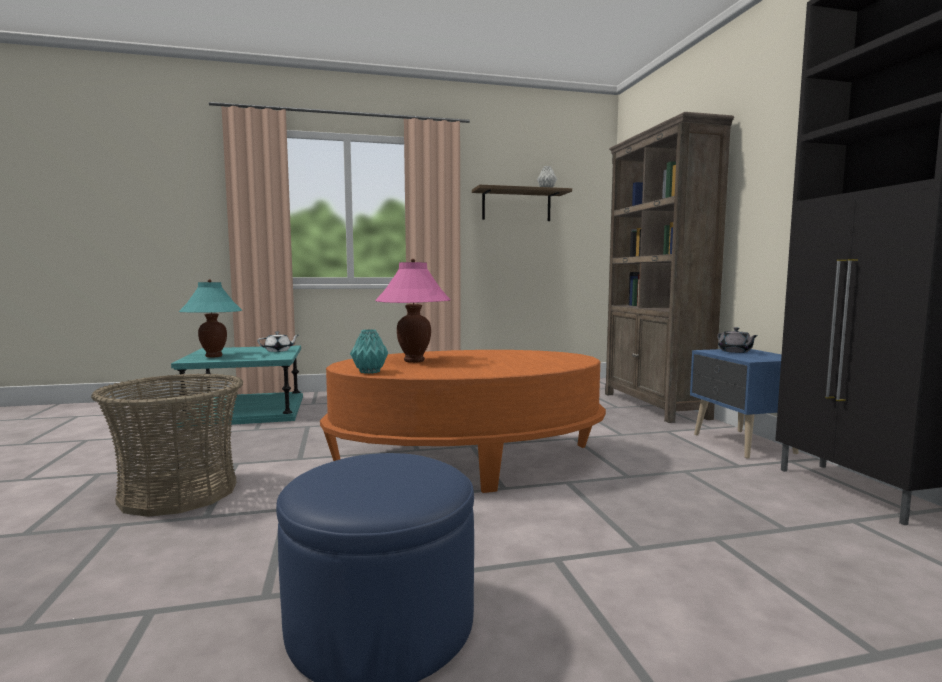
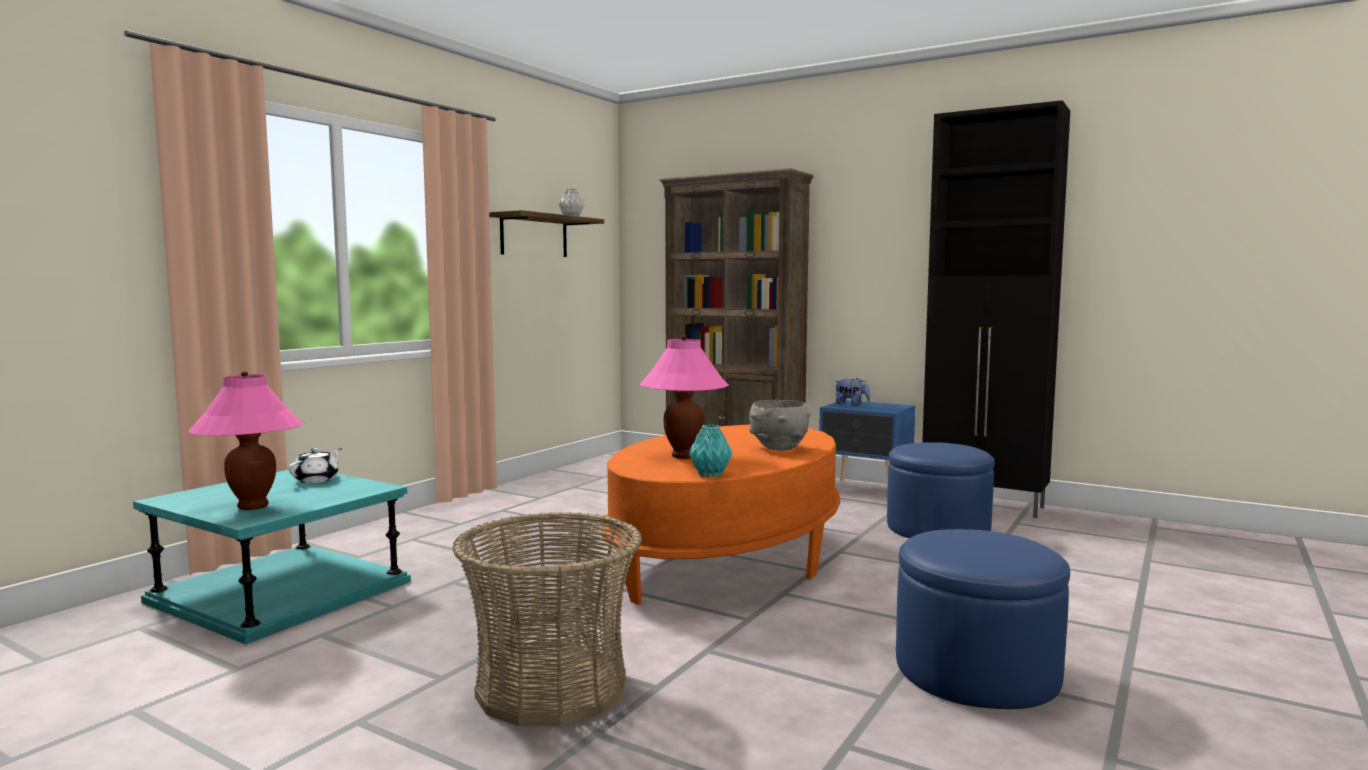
camera: 45 degrees left, 0 degrees up
(214, 356) = (253, 506): turquoise table lamp -> pink table lamp
(497, 367) = (778, 448): none -> grey bowl
(724, 495) = (937, 529): none -> blue ottoman
(735, 351) = (851, 404): grey teapot -> plush toy

